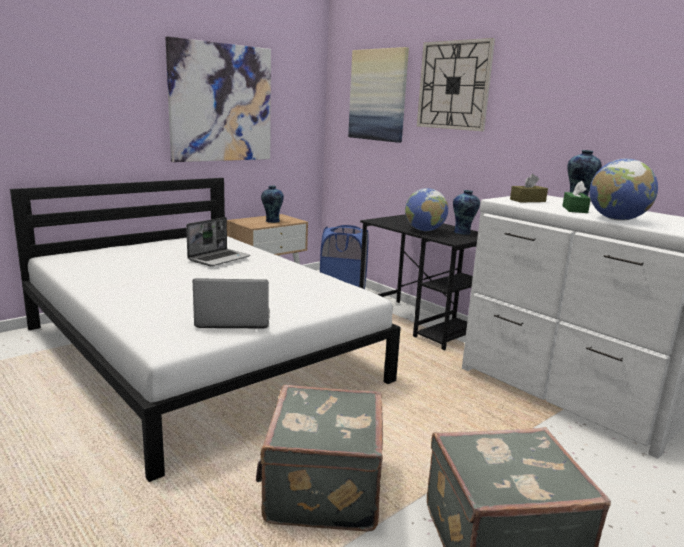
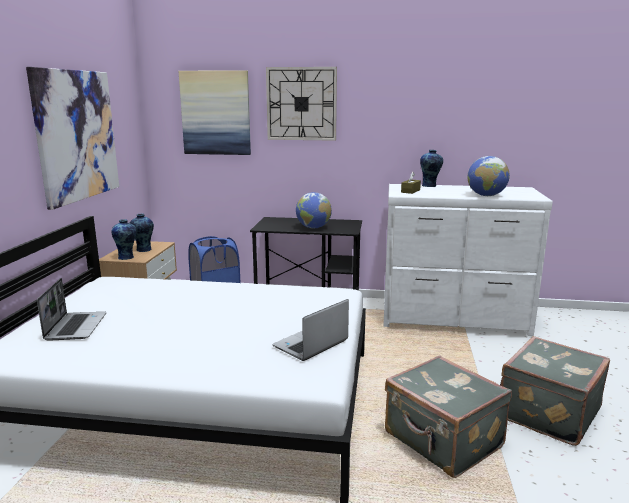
camera: 40 degrees left, 0 degrees up
(219, 258) = (173, 299): laptop -> laptop (75, 327)
(463, 232) = (338, 223): vase -> vase (127, 257)
(574, 209) = (449, 193): green tissue box -> none

